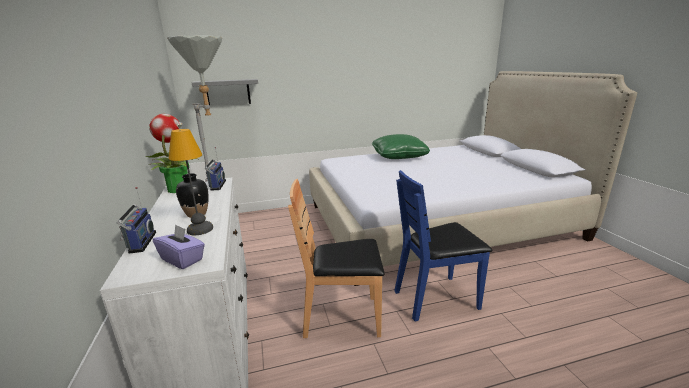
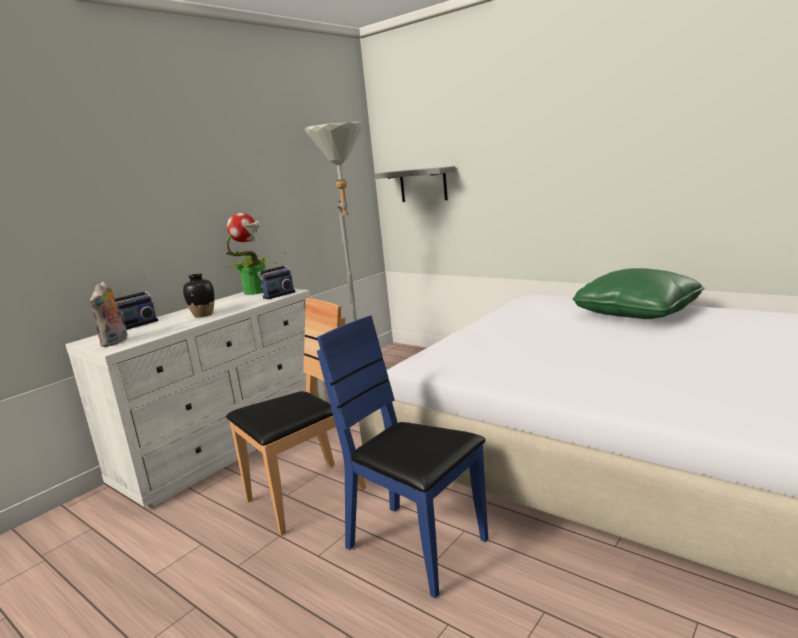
camera: 55 degrees right, 5 degrees down
(183, 259) = (115, 342): purple tissue box -> plush toy
(199, 230) = (171, 326): table lamp -> none
(342, 318) = (306, 496): brown chair -> brown chair turned 90 degrees clockwise

